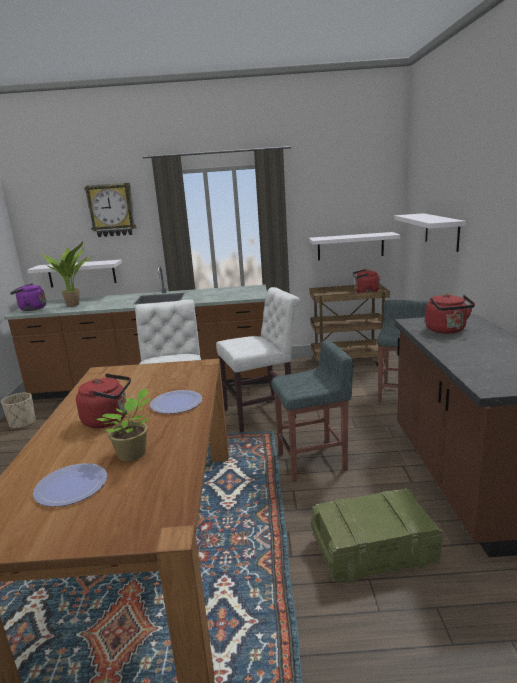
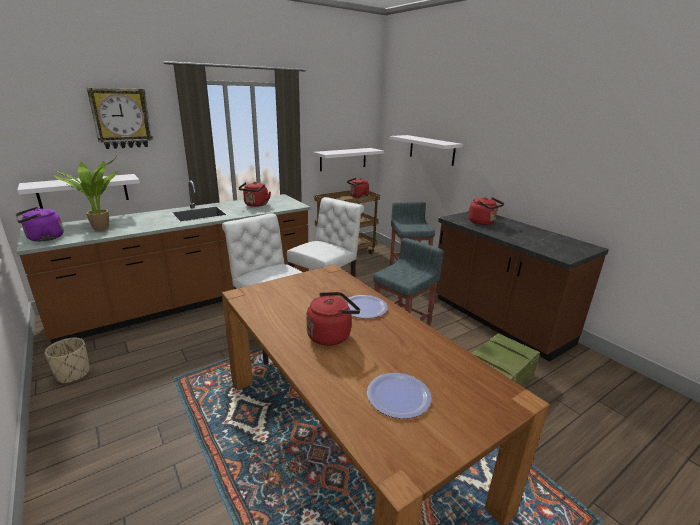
camera: 35 degrees left, 5 degrees up
(134, 454) = (403, 356): potted plant -> none
(218, 293) = (255, 205): none -> red kettle

